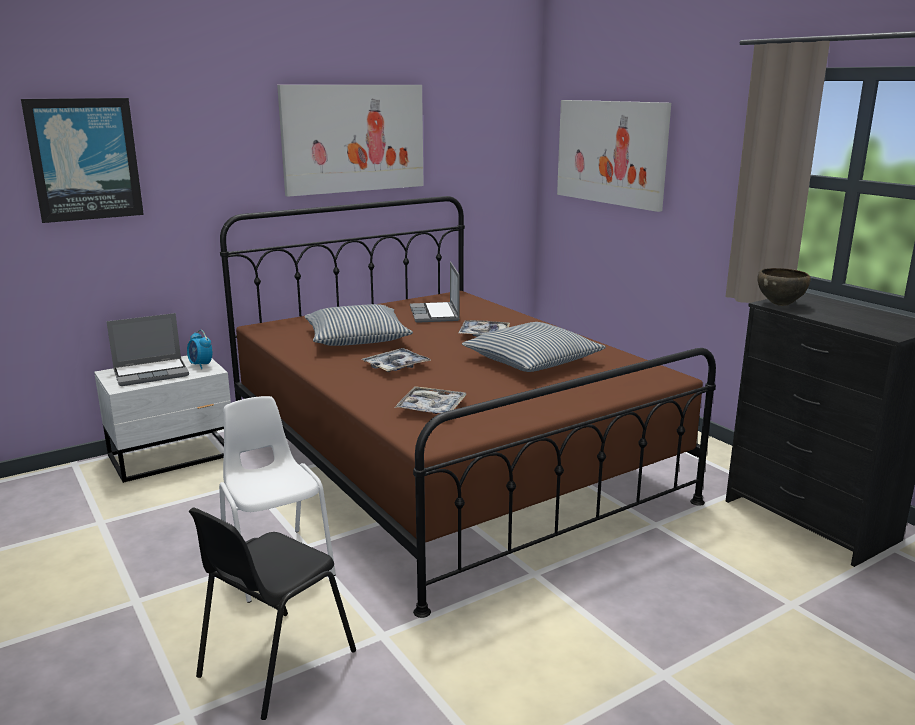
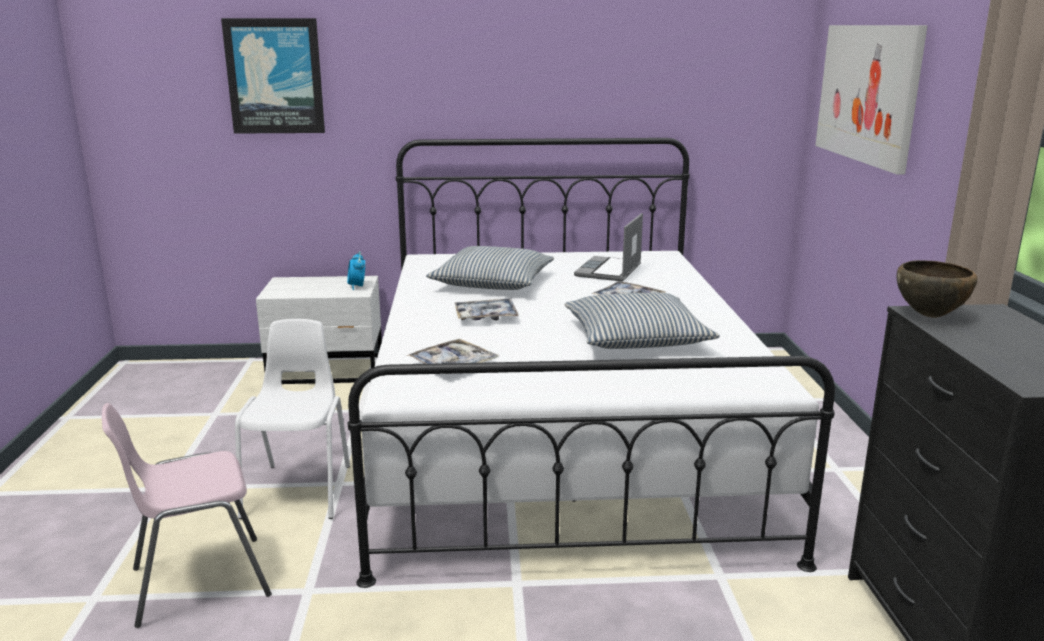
camera: 30 degrees right, 0 degrees up
(152, 373) = (311, 286): laptop -> none
(274, 663) = (198, 581): black chair -> pink chair
(353, 138) = (555, 66): picture -> none
(446, 461) = (559, 437): brown bed -> white bed

